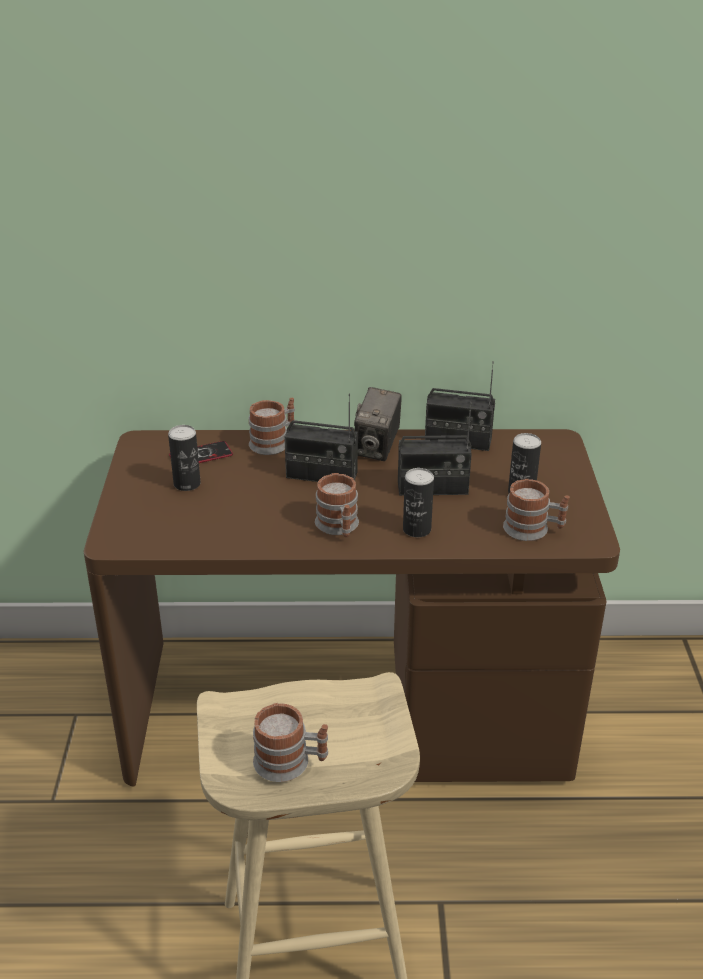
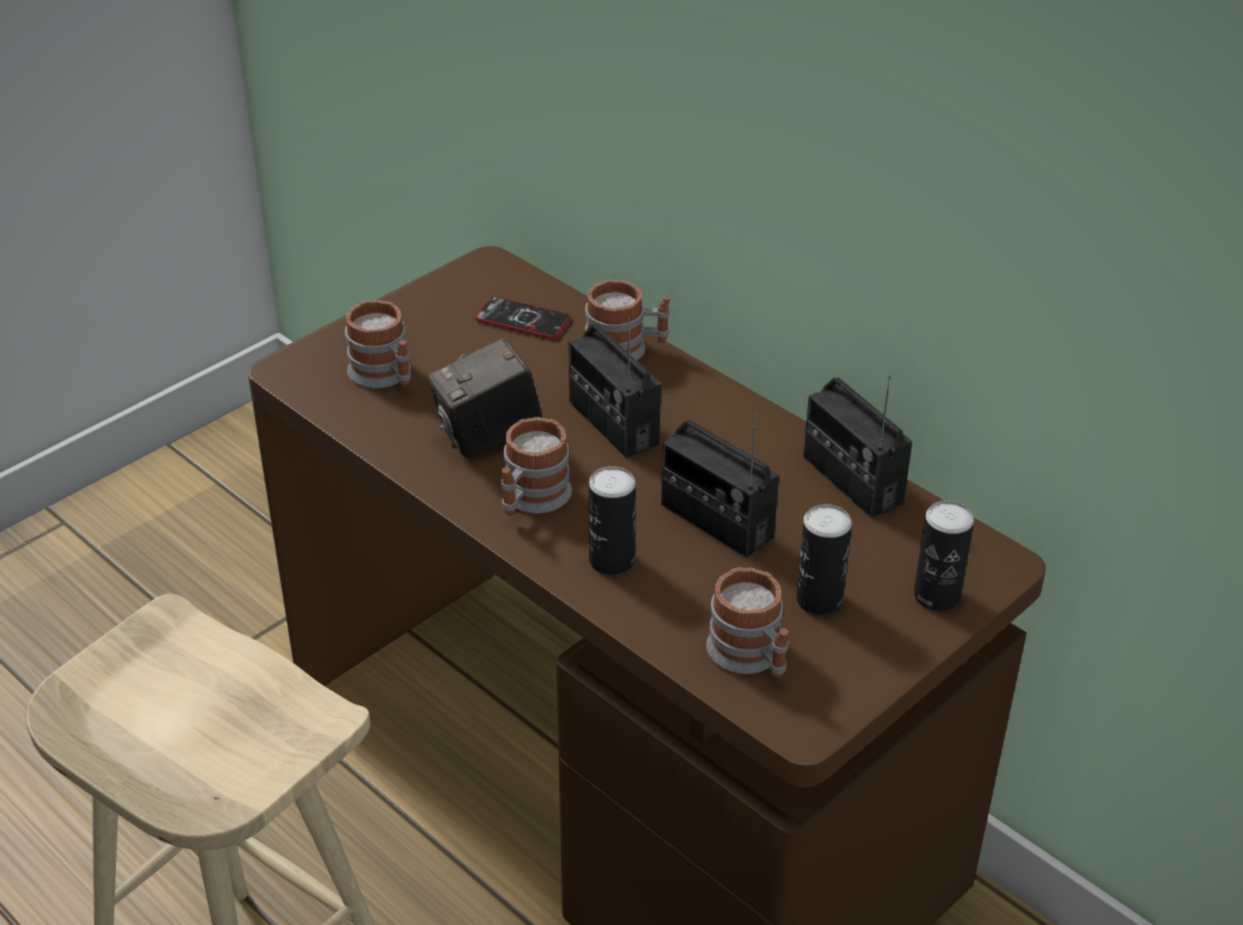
camera: 45 degrees right, 5 degrees up
(187, 484) = (457, 346): can -> can (936, 596)
(290, 762) = (139, 727): mug -> mug (385, 376)
(377, 448) = (732, 428): camera -> camera (488, 436)

